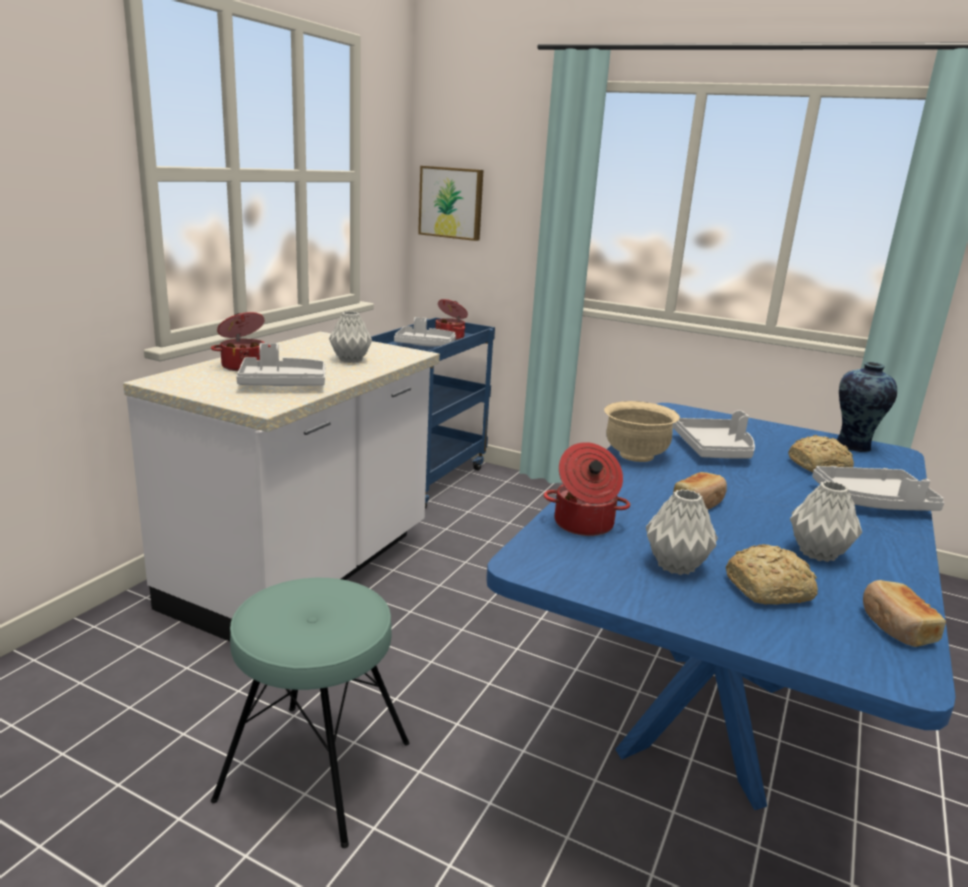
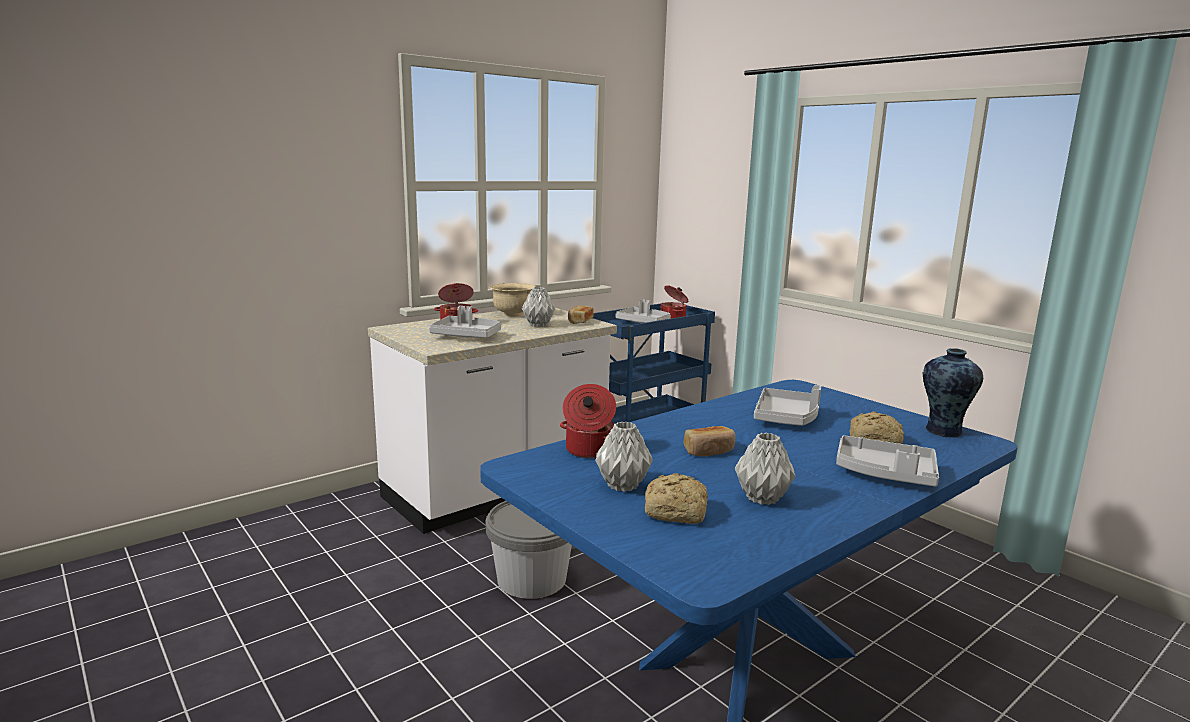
camera: 25 degrees right, 5 degrees down
(316, 770) = (409, 617): turquoise stool -> none
(428, 678) = (531, 579): none -> grey bucket
(452, 203) = (687, 205): picture -> none
(635, 455) = (704, 413): beige bowl -> beige bowl (513, 314)
(895, 627) = (750, 554): bread -> bread (579, 321)

